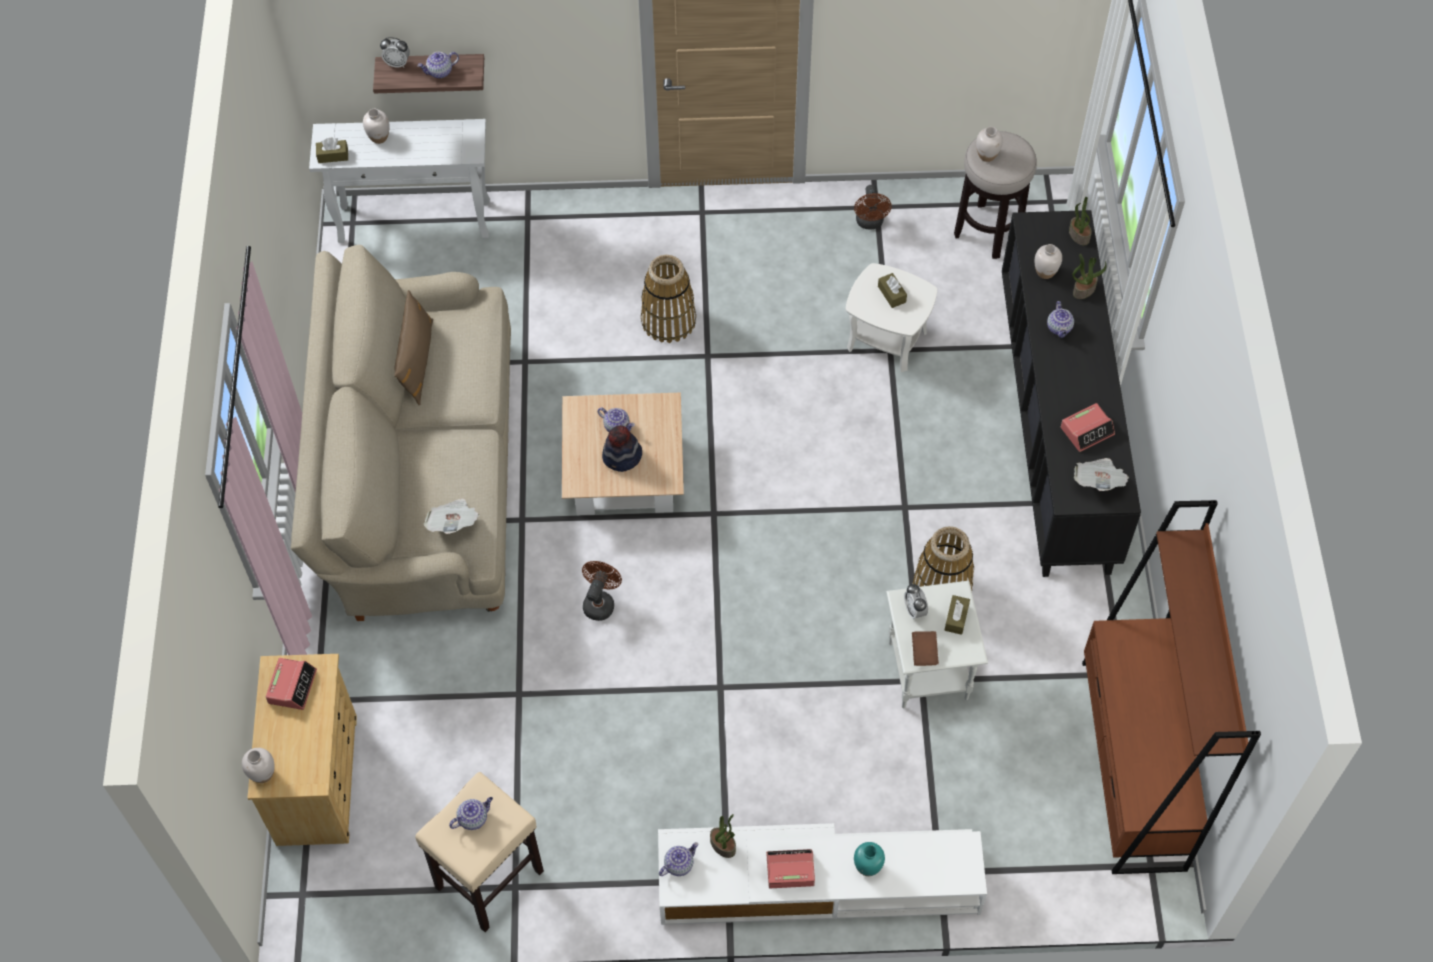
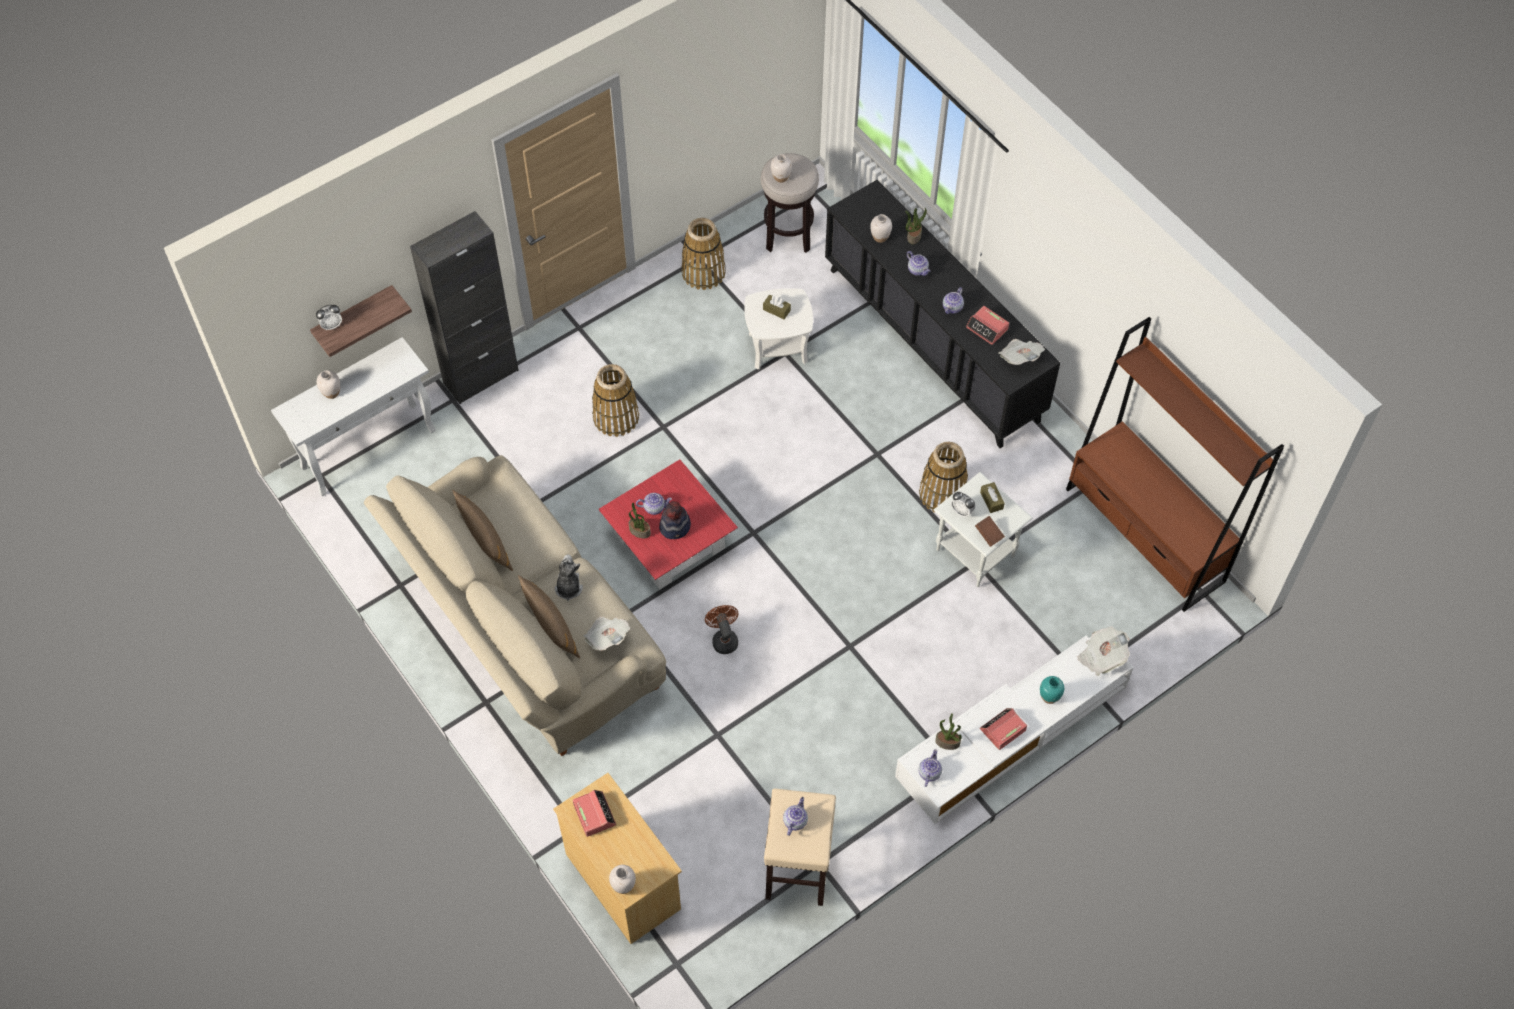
camera: 35 degrees left, 0 degrees up
(333, 155) = (307, 425): brown tissue box -> none
(410, 481) = (550, 626): none -> brown pillow
(440, 72) = (370, 315): teapot -> teapot (952, 308)
(458, 452) = (568, 587): none -> plush toy
(571, 209) = (481, 377): none -> black cabinet
(624, 472) = (669, 540): beige coffee table -> red coffee table
(870, 223) = (703, 272): brown fan -> basket
(959, 860) = (1101, 656): none -> newspaper
(1078, 235) = (882, 201): potted plant -> potted plant (639, 531)
(1087, 431) = (987, 328): alarm clock -> alarm clock turned 105 degrees clockwise

